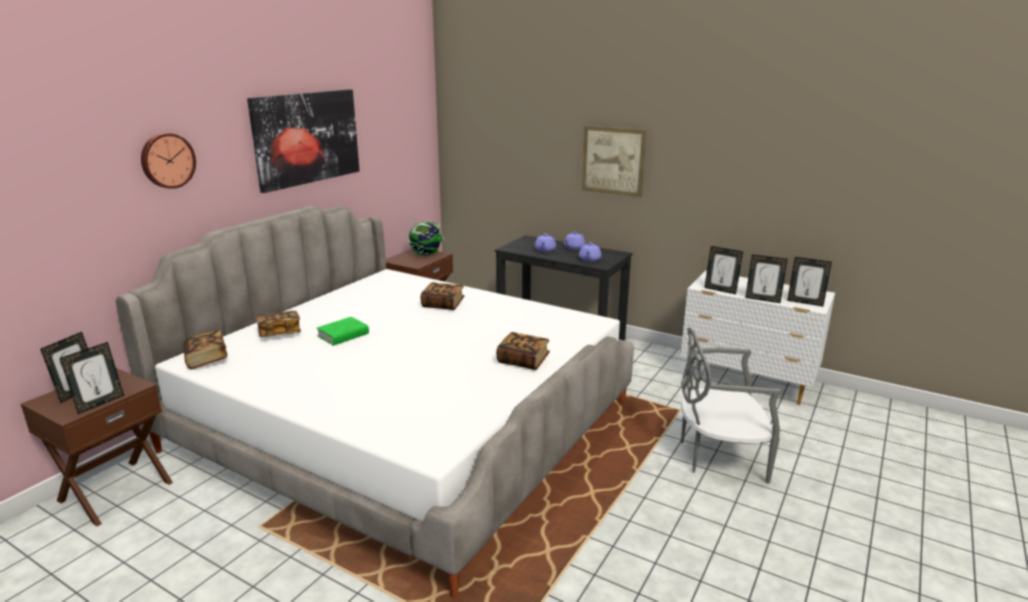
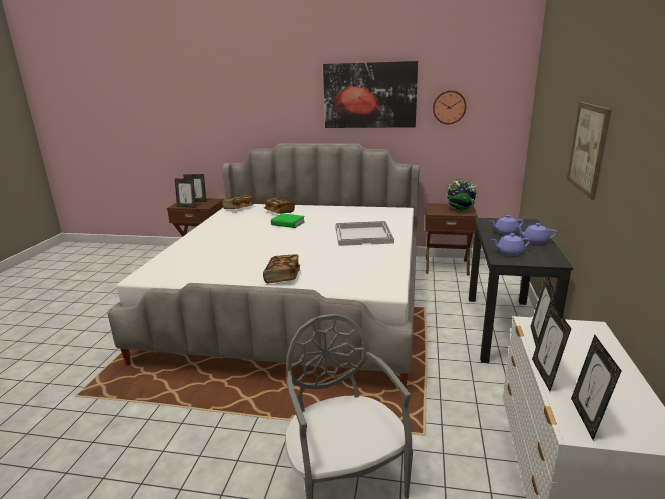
camera: 70 degrees right, 0 degrees up
(167, 160) = (266, 97): wall clock -> wall clock (449, 107)
(443, 305) = (363, 235): book -> white tray

